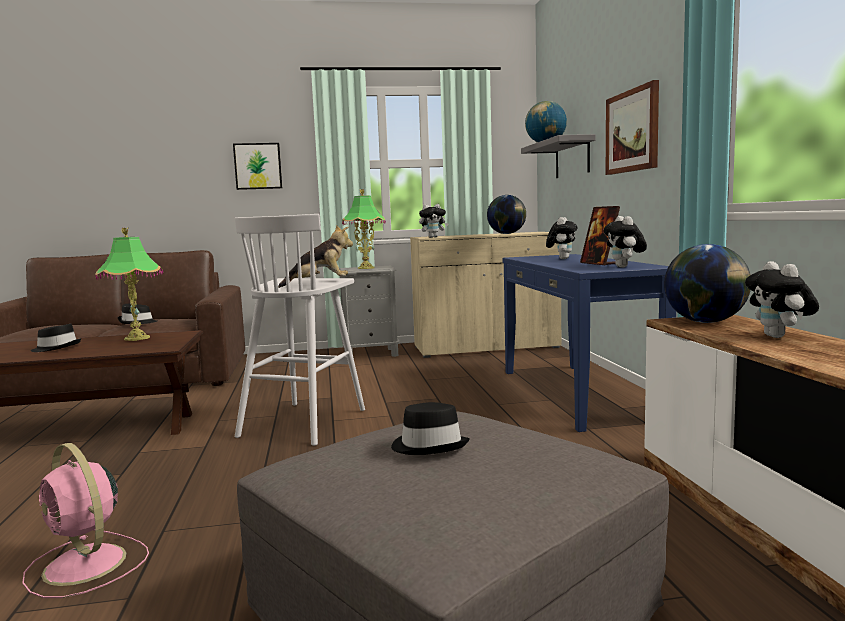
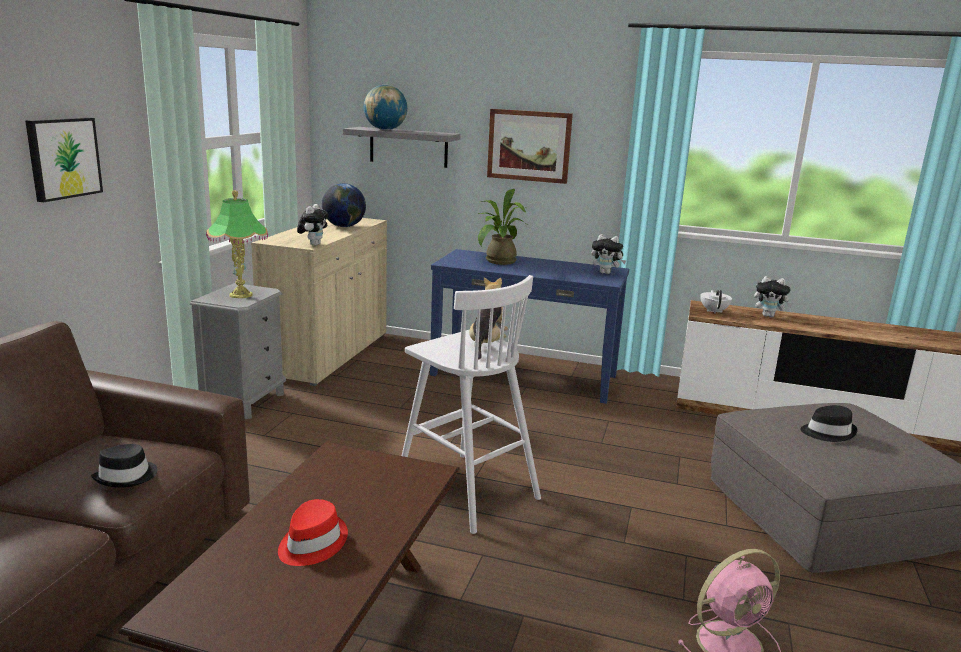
camera: 65 degrees left, 10 degrees up
(57, 348) = (311, 543): black hat -> red hat
(136, 338) = (325, 484): table lamp -> none
(562, 258) = (498, 262): plush toy -> potted plant
(599, 263) = (566, 269): picture frame -> none
(706, 322) = (714, 311): globe -> white teapot

